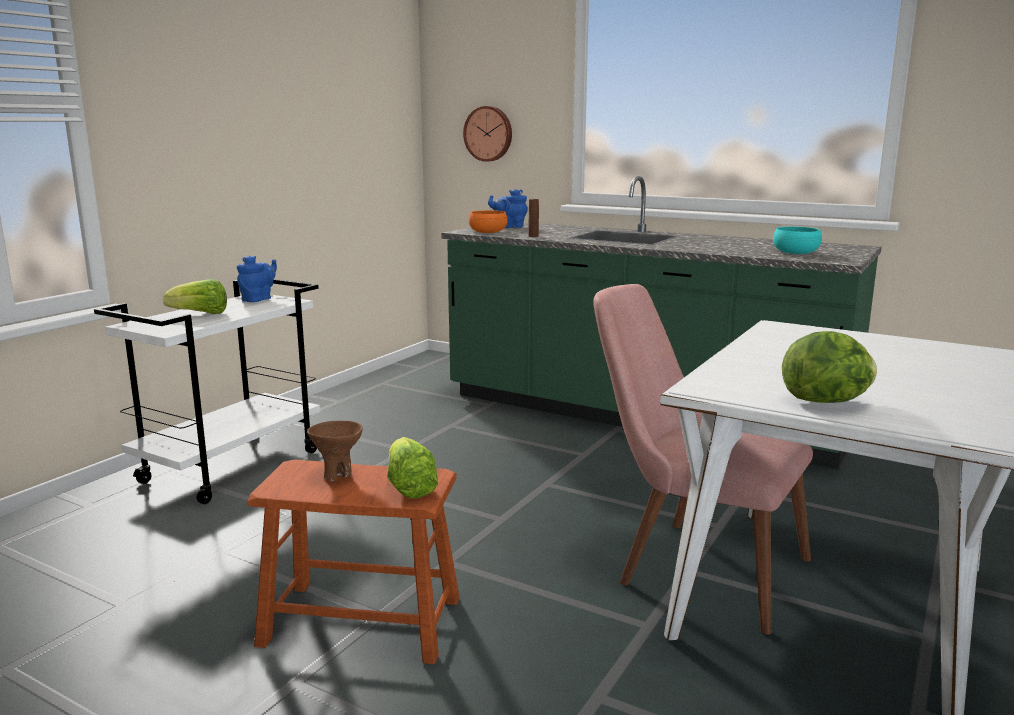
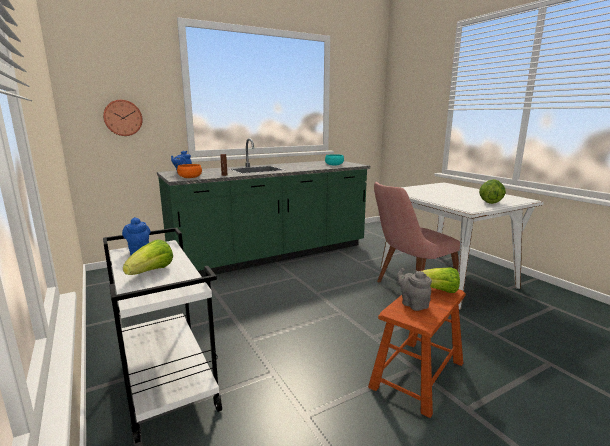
camera: 60 degrees left, 0 degrees up
(337, 475) = (413, 304): brown bowl -> grey teapot

